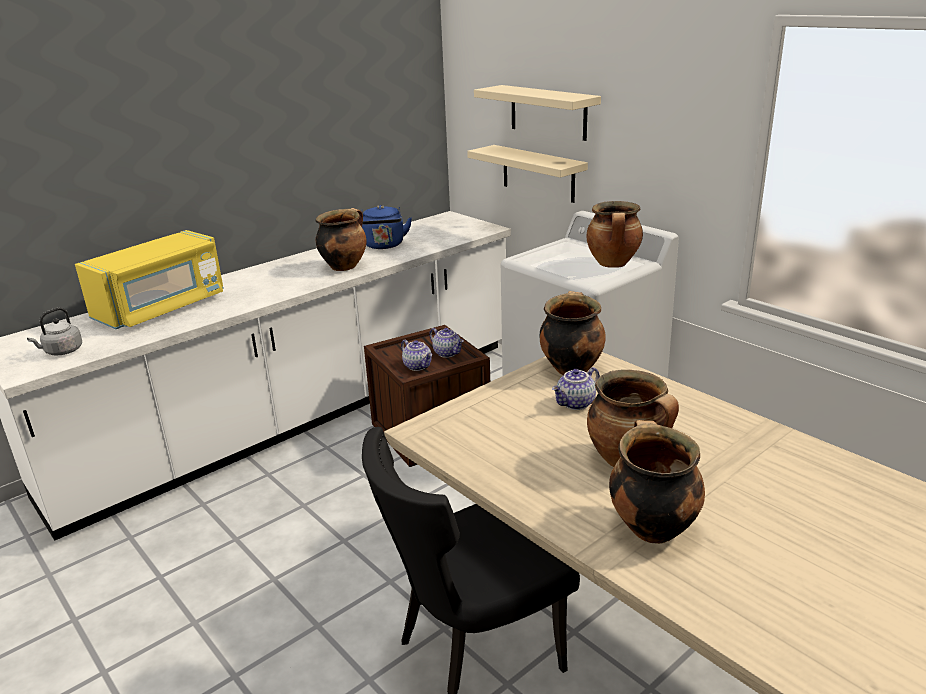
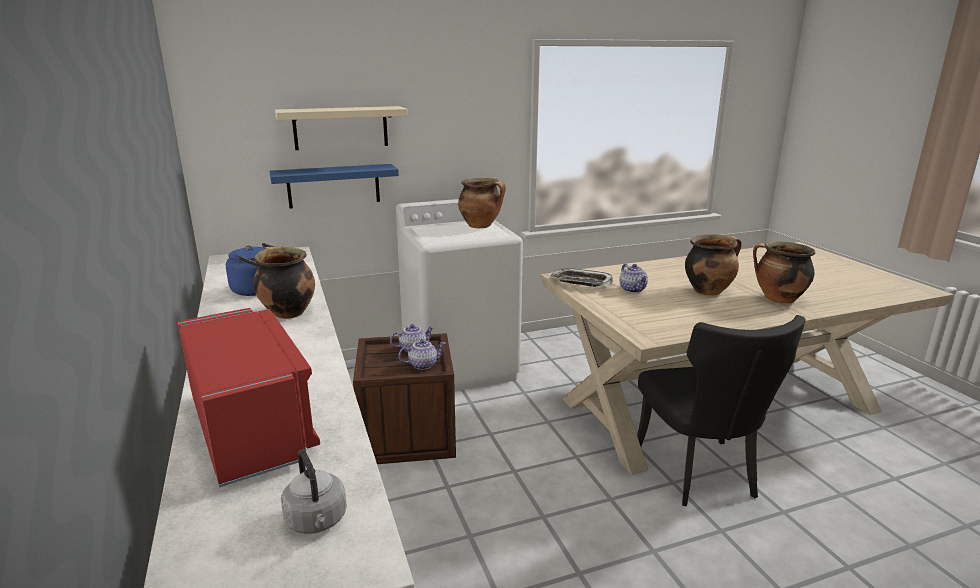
camera: 70 degrees left, 5 degrees down
(162, 308) = (250, 428): yellow microwave -> red microwave
(538, 173) = (333, 186): beige shelf -> blue shelf
(570, 368) = (581, 282): cooking pot -> tray

